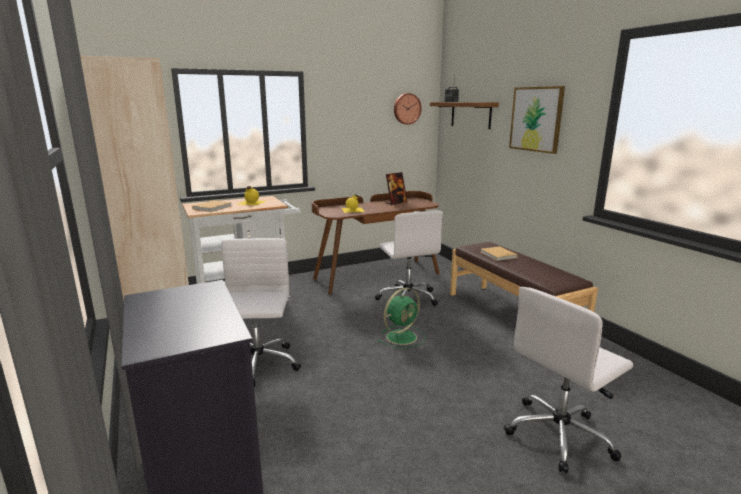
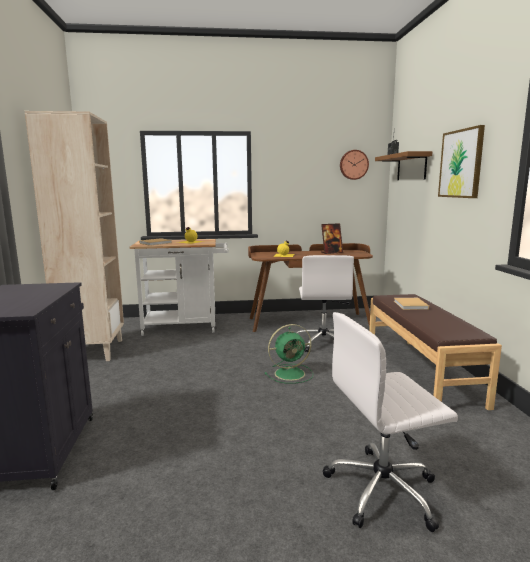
camera: 20 degrees right, 5 degrees down
(258, 365) = (149, 376): white office chair -> none

